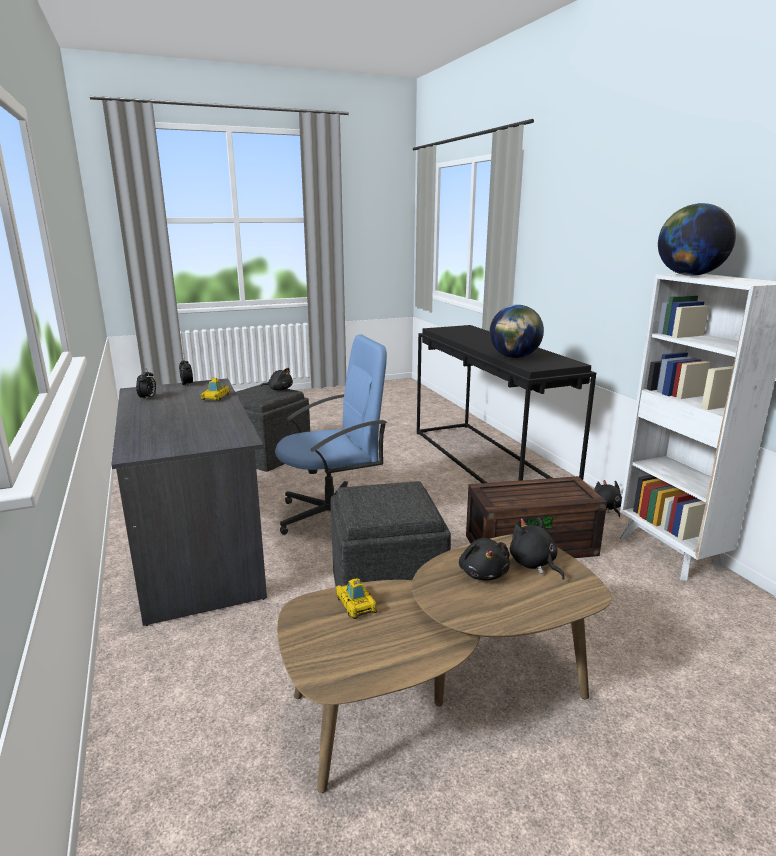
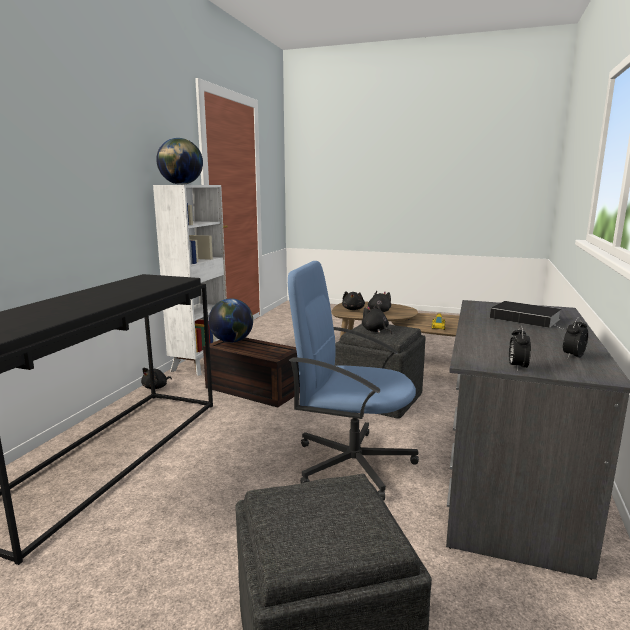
camera: 140 degrees left, 5 degrees down
(178, 427) = (527, 319): none -> book
(215, 397) = (482, 339): toy car -> none
(279, 389) = (279, 515): black plush toy -> black plush toy (375, 331)
(514, 357) = (152, 286): globe -> globe (232, 341)

